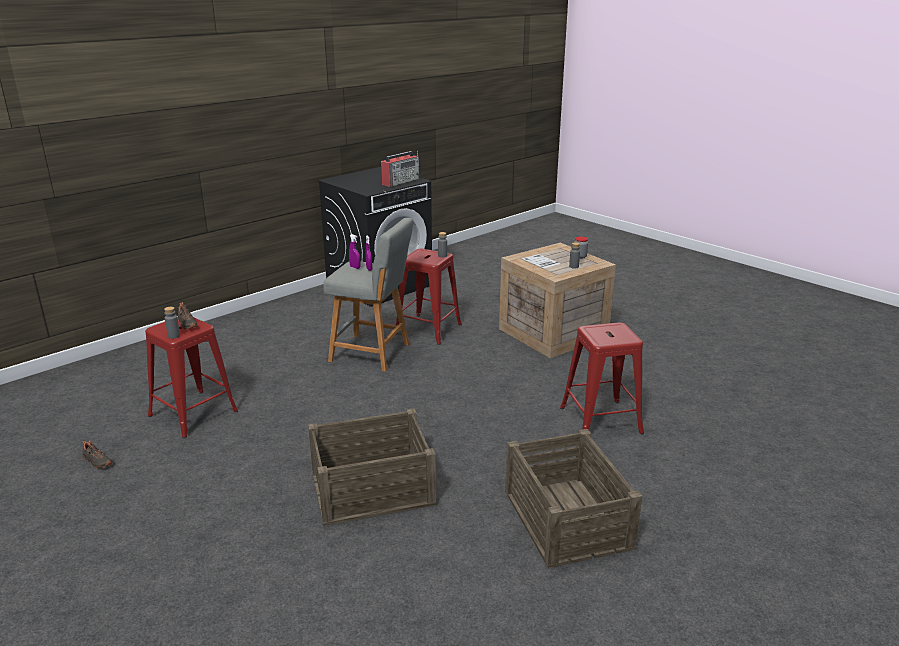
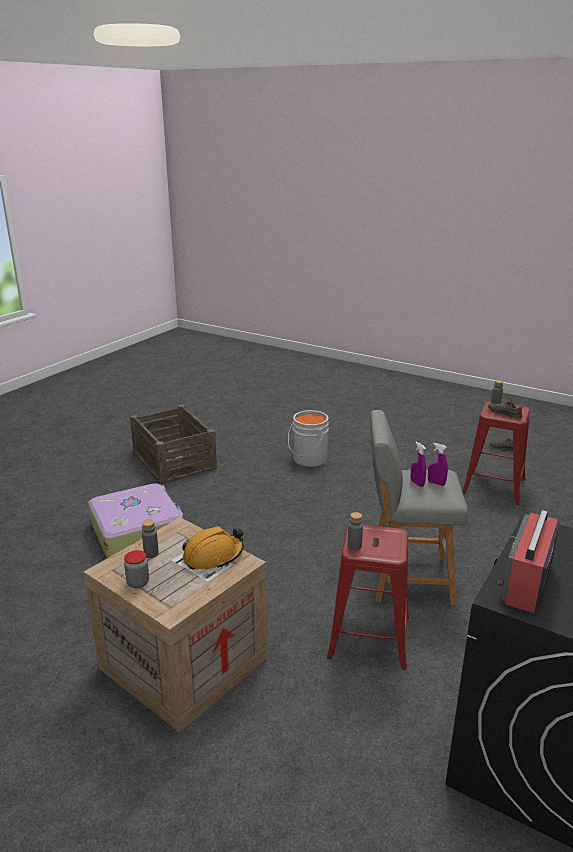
camera: 165 degrees right, 0 degrees up
(371, 488) = (308, 459): crate -> grey bucket
(533, 262) = (213, 556): none -> orange hard hat
(600, 420) = (138, 531): red stool -> suitcase

